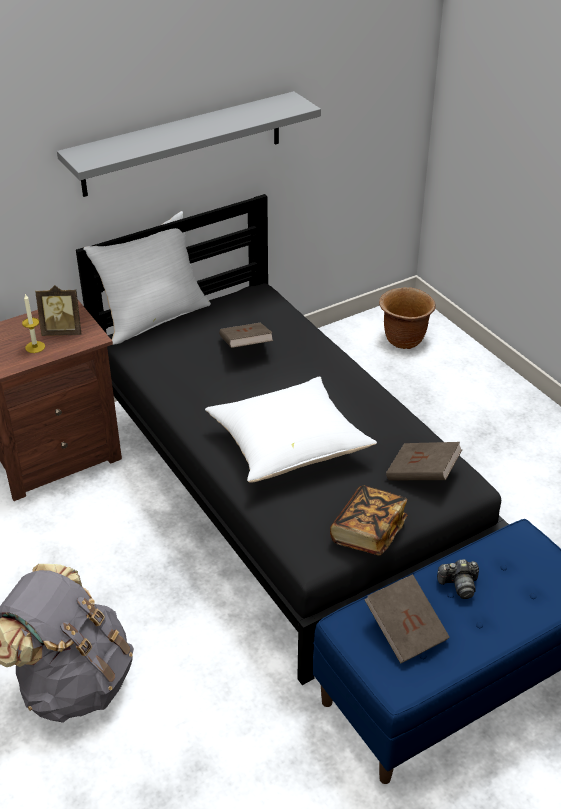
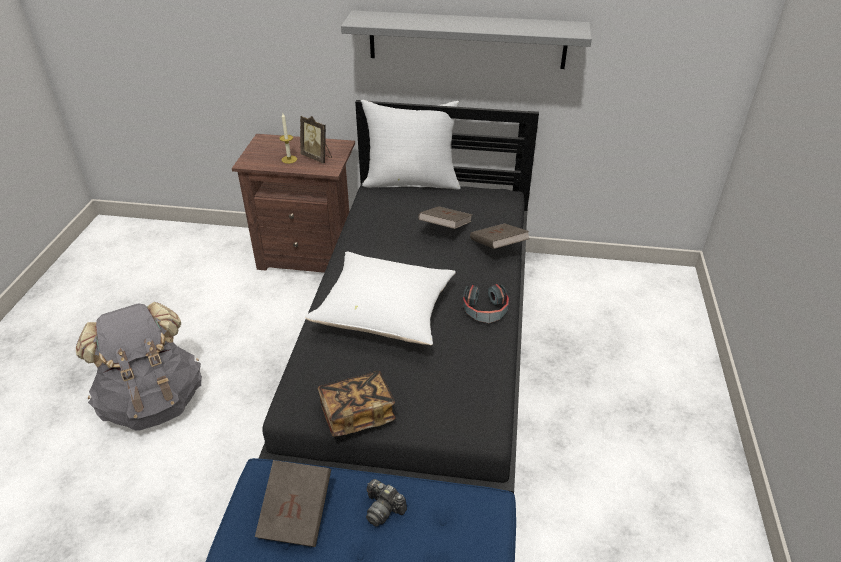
camera: 40 degrees right, 0 degrees up
(363, 400) = (485, 310): none -> headphones
(403, 339) = (644, 298): brown planter -> none
(422, 474) = (458, 395): brown book -> brown book (498, 247)

